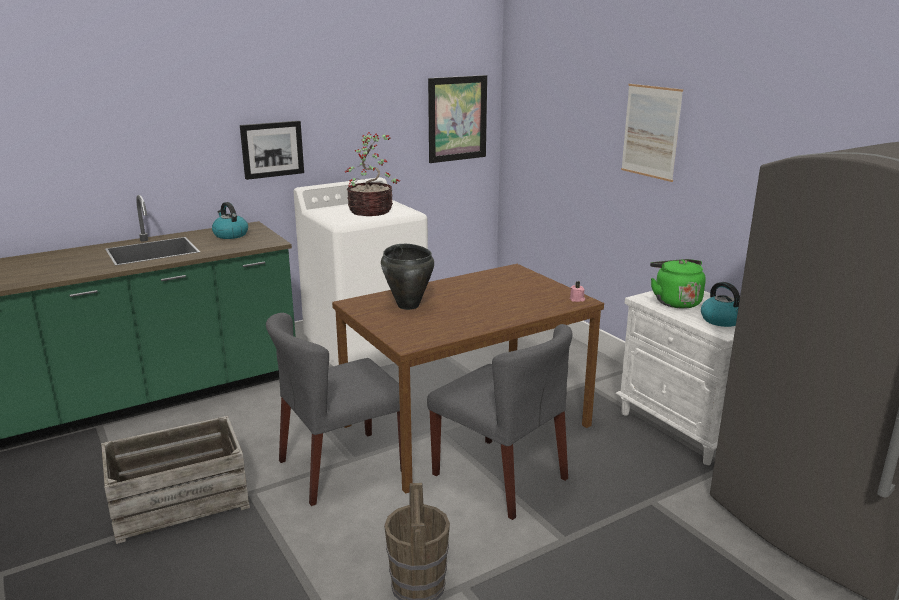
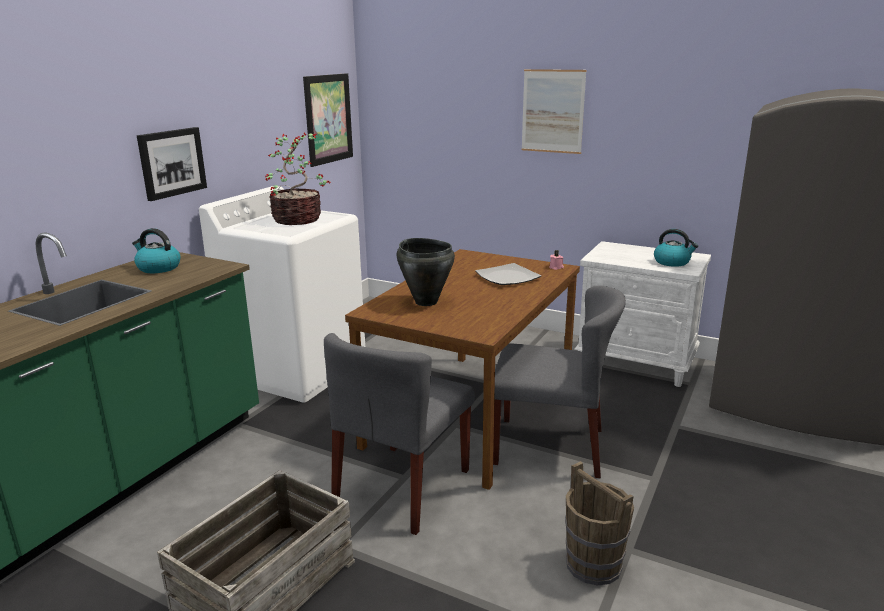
camera: 30 degrees left, 0 degrees up
(513, 299) = (507, 277): none -> plate
(675, 301) = (620, 255): green kettle -> none

